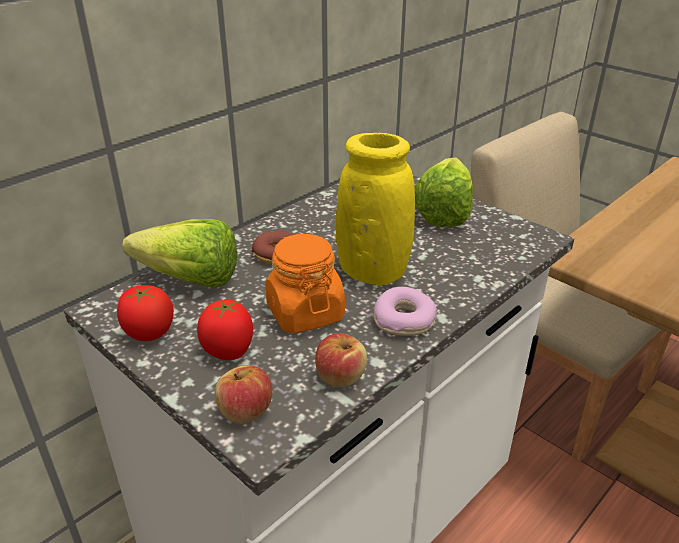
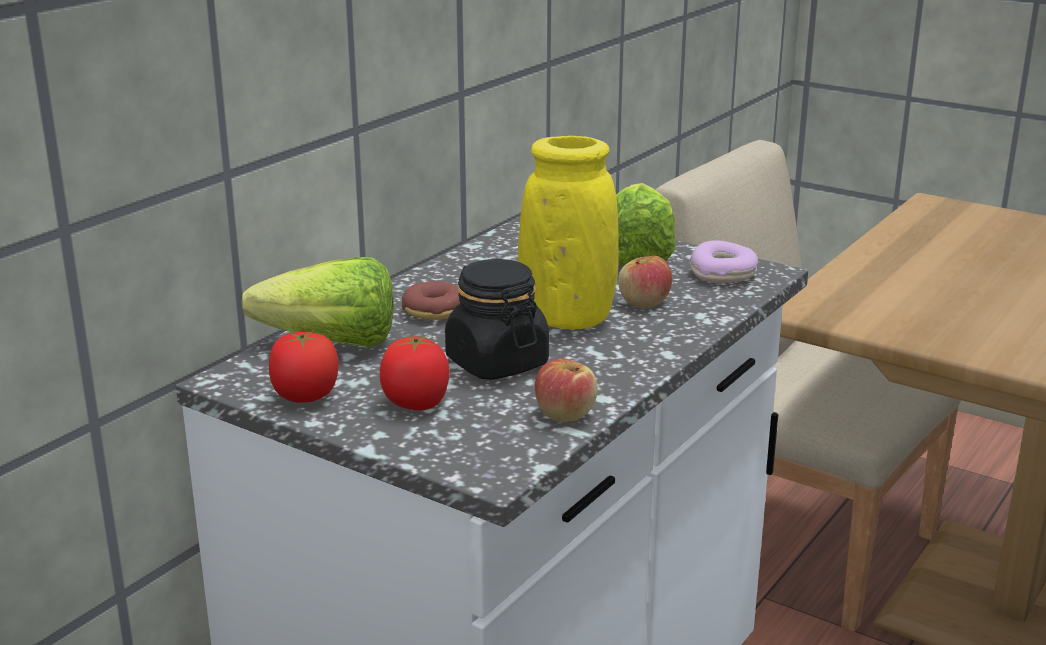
camera: 10 degrees left, 10 degrees down
(245, 411) = (463, 452): apple -> apple (644, 303)
(305, 313) = (496, 363): orange jar -> black jar
(404, 320) = (623, 360): donut -> donut (723, 274)

